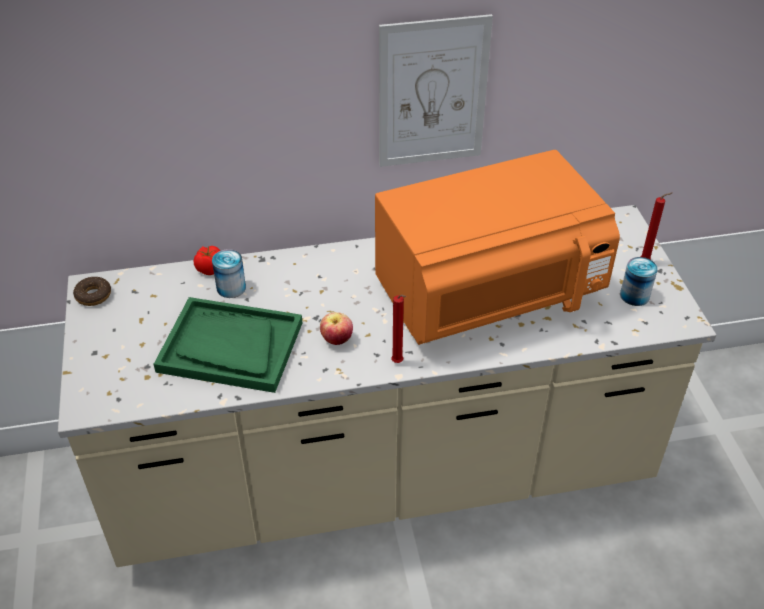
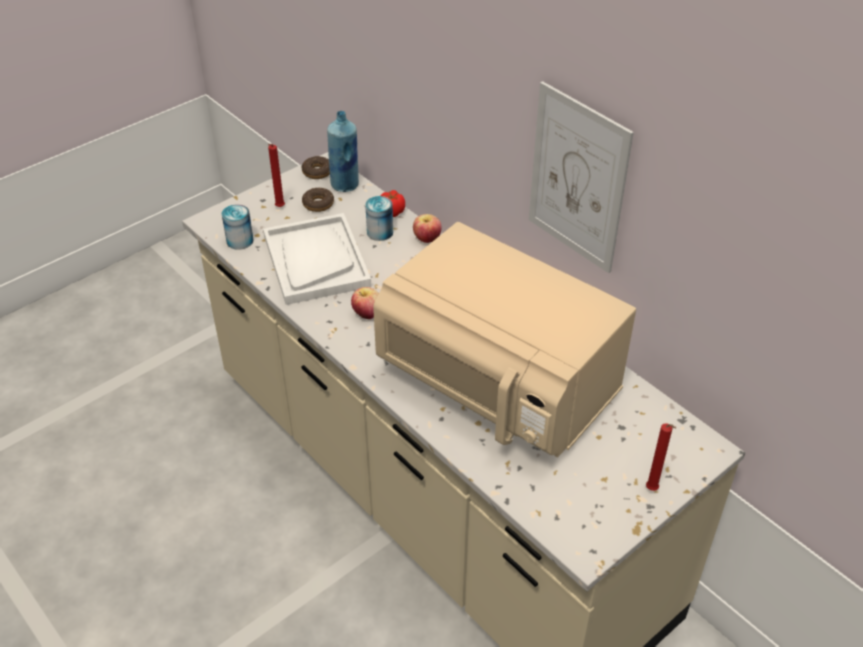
camera: 60 degrees right, 0 degrees up
(136, 284) = (345, 185): none -> blue bottle
(145, 313) = (318, 204): none -> donut
(230, 347) = (316, 261): green tray -> white tray
(270, 262) = (427, 239): none -> apple
(398, 363) = (367, 361): red candle -> red candle (279, 208)
(488, 295) = (498, 386): orange microwave -> beige microwave
(634, 295) = (590, 496): can -> can (240, 240)

